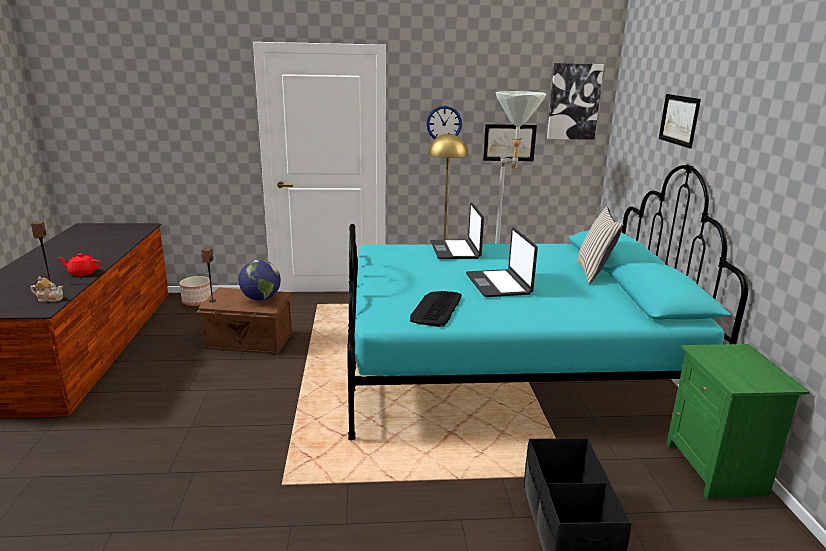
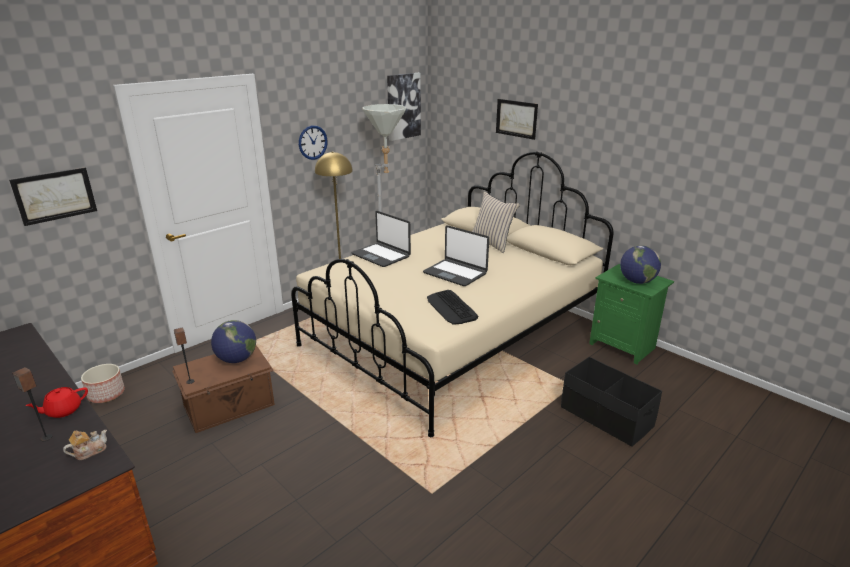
camera: 40 degrees left, 5 degrees up
(506, 368) = (453, 335): turquoise bed -> beige bed
(509, 142) = (363, 149): picture -> picture (55, 195)
(738, 370) = (637, 281): none -> globe

